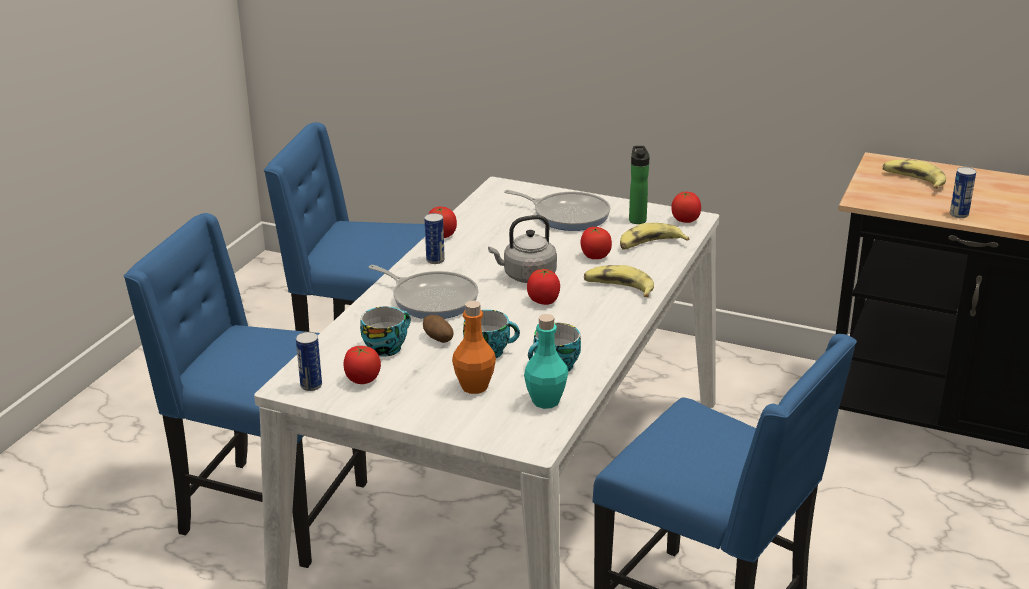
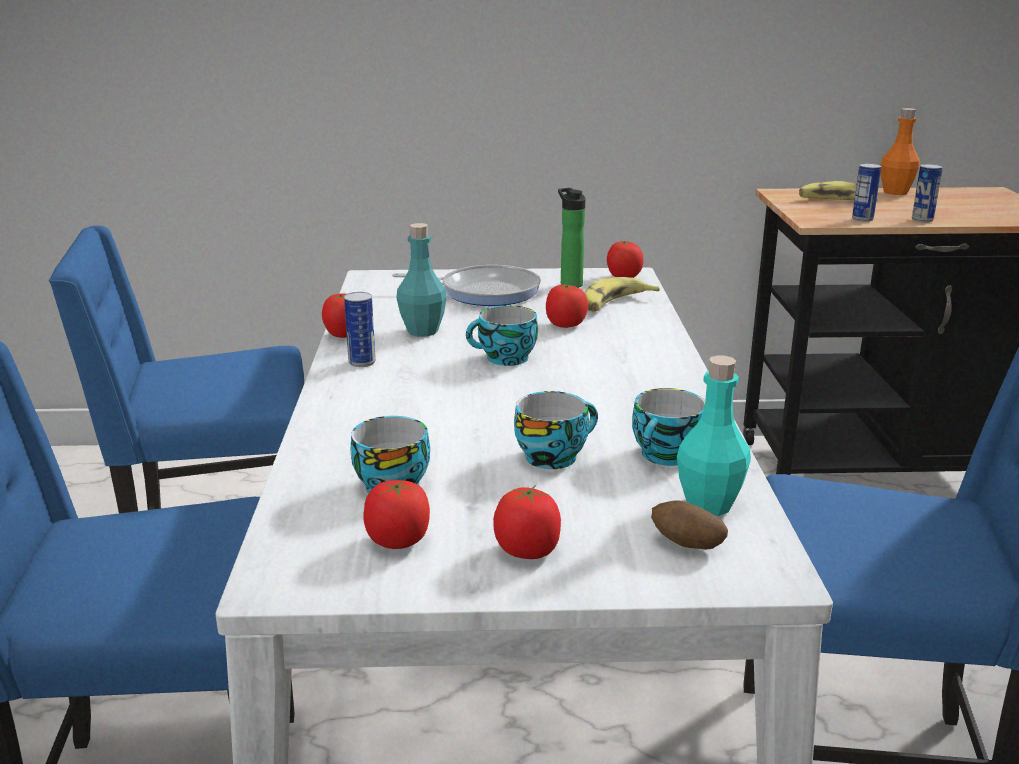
camera: 25 degrees left, 5 degrees down
(311, 385) = (315, 572): can -> can (862, 219)
(431, 299) = (402, 408): frying pan -> none
(438, 339) = (462, 456): potato -> potato (686, 545)
(474, 386) = (585, 509): orange bottle -> orange bottle (895, 192)
(494, 242) = (422, 331): none -> turquoise bottle
(526, 276) = (505, 359): grey kettle -> cup
(544, 301) = (558, 381): tomato -> tomato (527, 551)
(619, 288) = (634, 352): banana -> none

